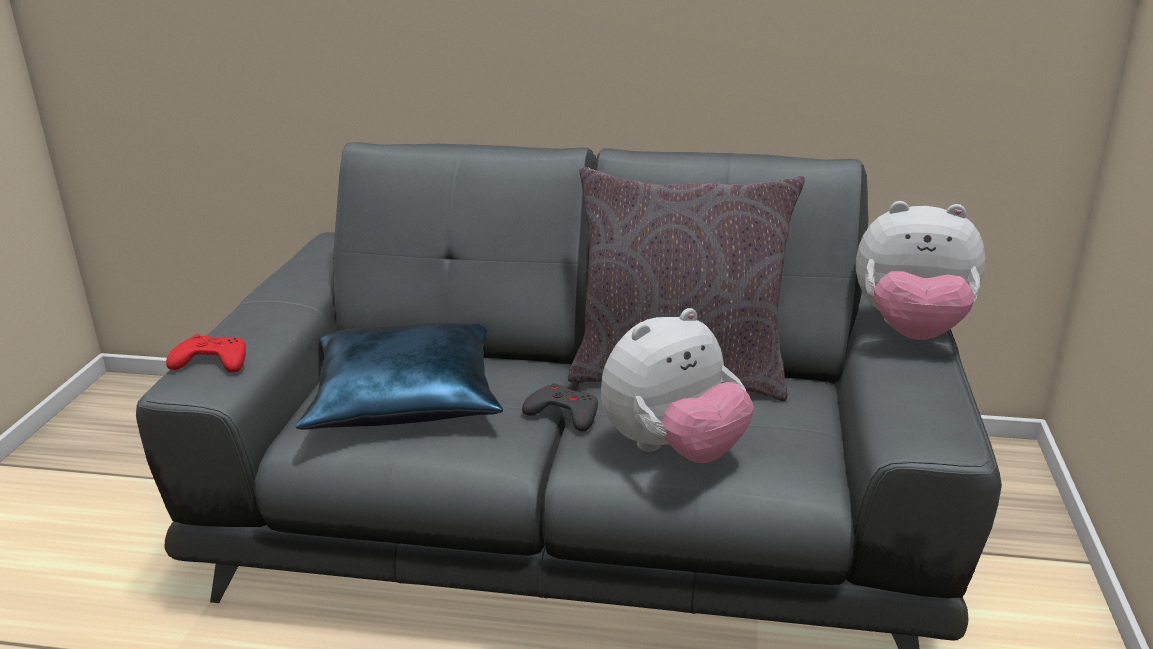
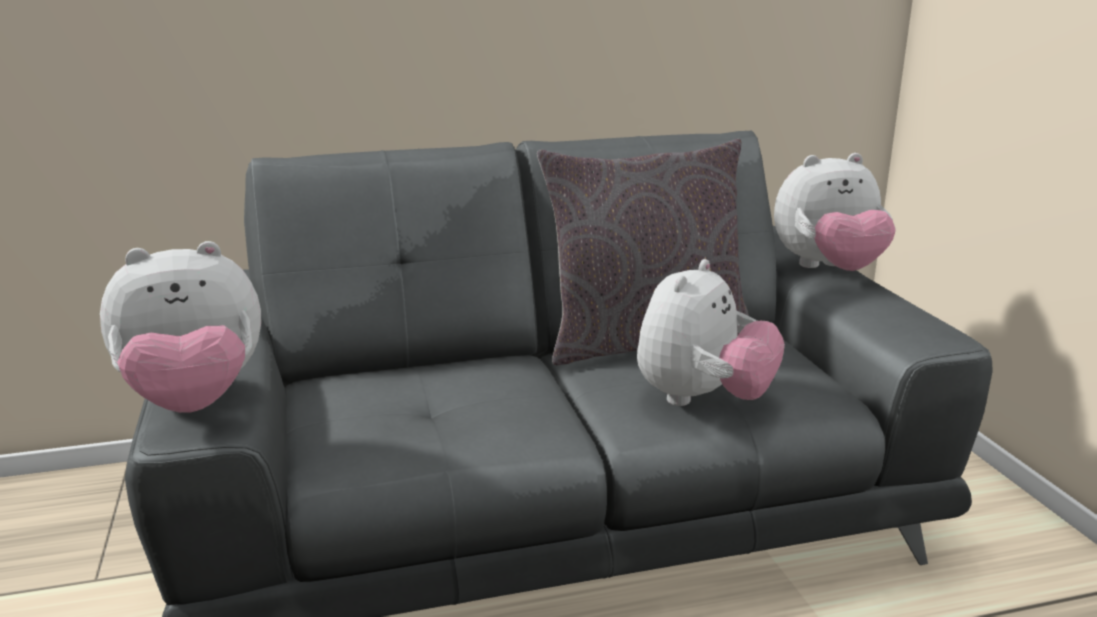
camera: 25 degrees left, 5 degrees down
(211, 361) = (194, 402): red game controller -> plush toy
(406, 397) = (406, 408): blue pillow -> none
(563, 413) = (576, 391): grey game controller -> none

